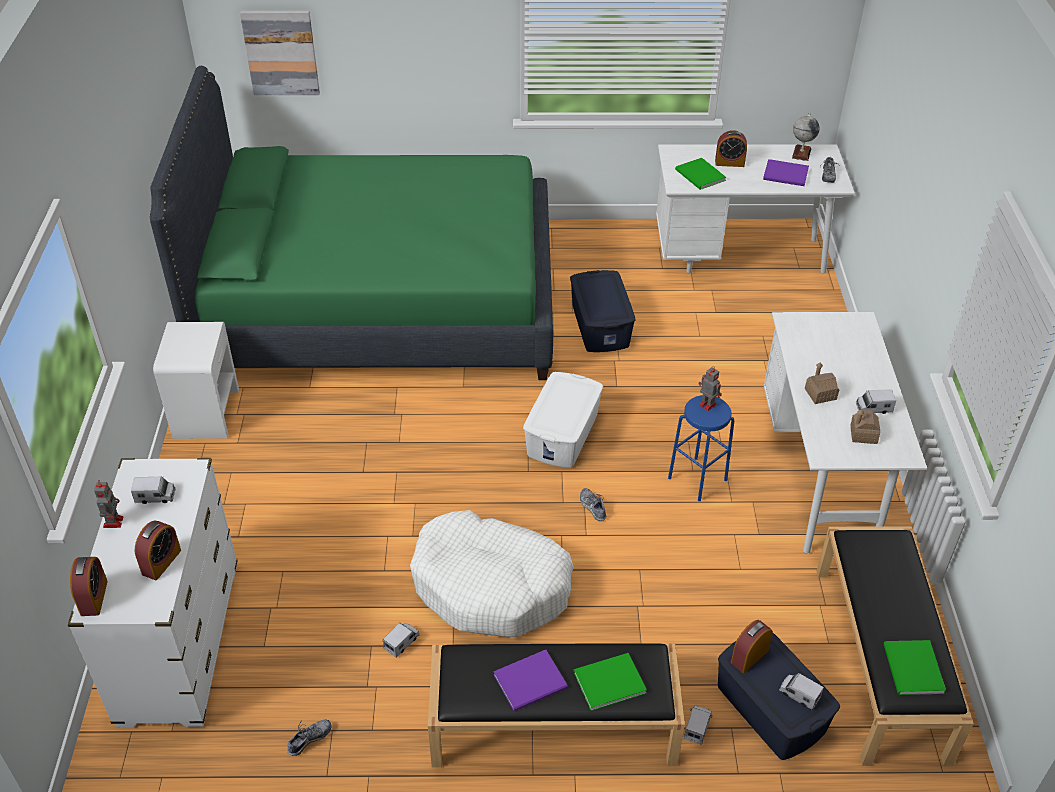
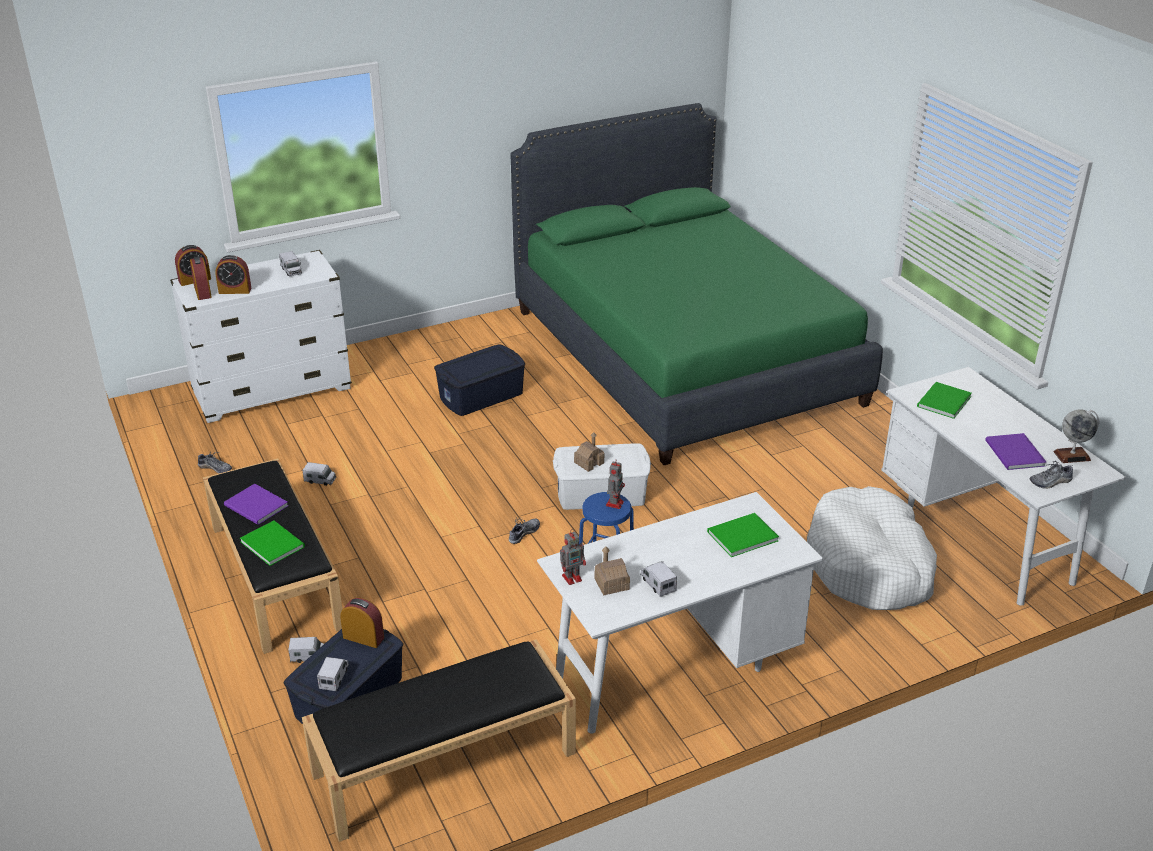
camera: 65 degrees right, 10 degrees down
(113, 521) = (261, 265): toy robot -> toy robot (572, 577)
(206, 412) = (491, 327): white nightstand -> none
(281, 52) = (766, 125): picture -> none
(491, 586) = (400, 505): white dog bed -> white dog bed (869, 565)
(600, 325) = (768, 475): blue storage box -> blue storage box (481, 396)
(729, 163) = (990, 414): alarm clock -> alarm clock (202, 292)
(820, 394) = (651, 545): toy house -> toy house (589, 463)
(912, 670) = (368, 722): green book -> green book (740, 536)

